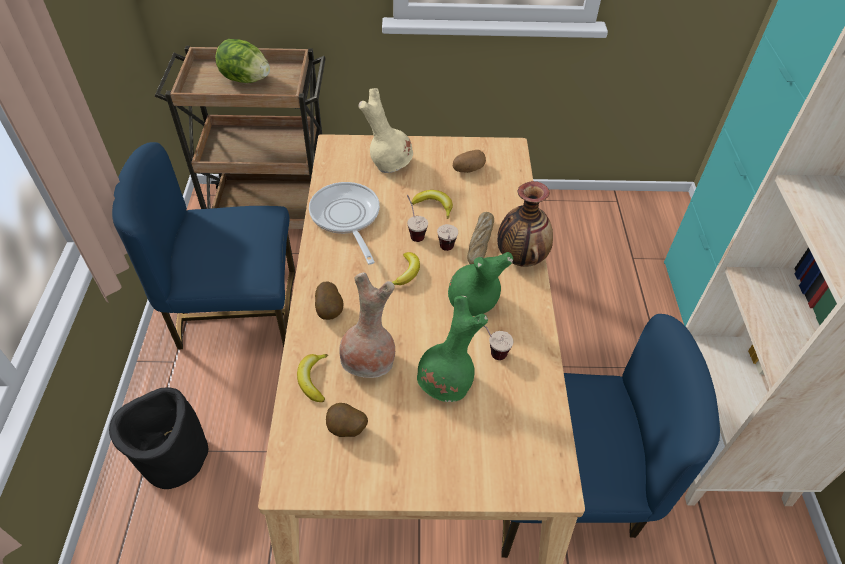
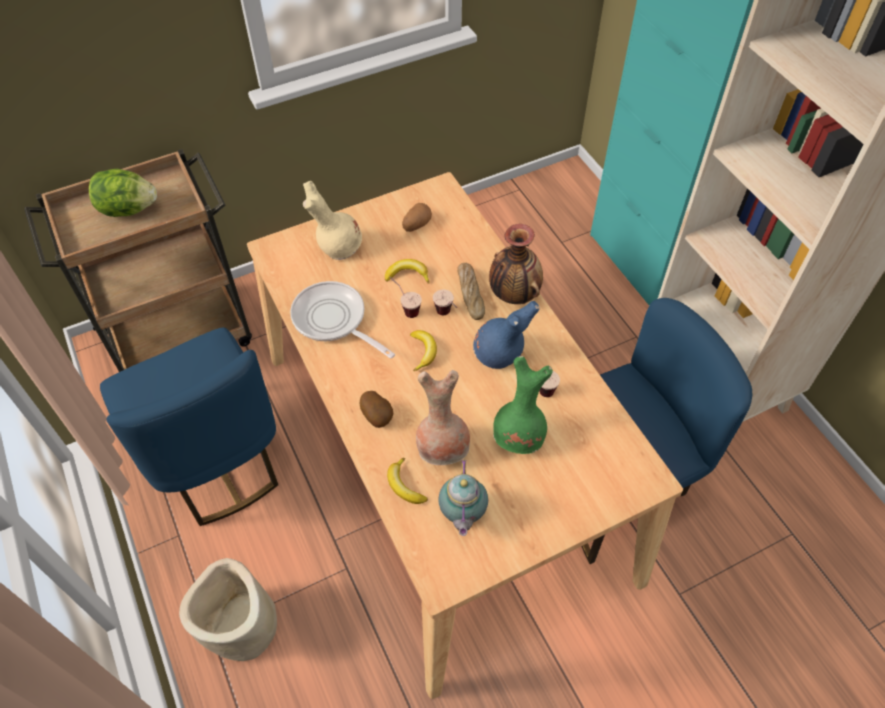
camera: 25 degrees left, 5 degrees up
(173, 457) = (241, 626): black planter -> beige planter
(237, 315) = (214, 459): blue chair -> blue chair turned 90 degrees counterclockwise
(346, 430) = (462, 515): potato -> teapot
(473, 304) = (499, 356): green vase -> blue vase

